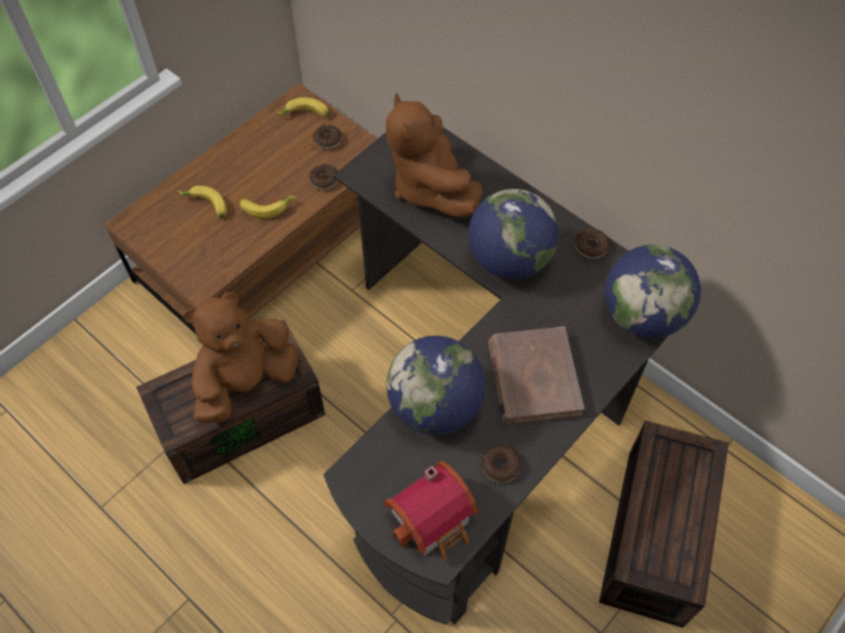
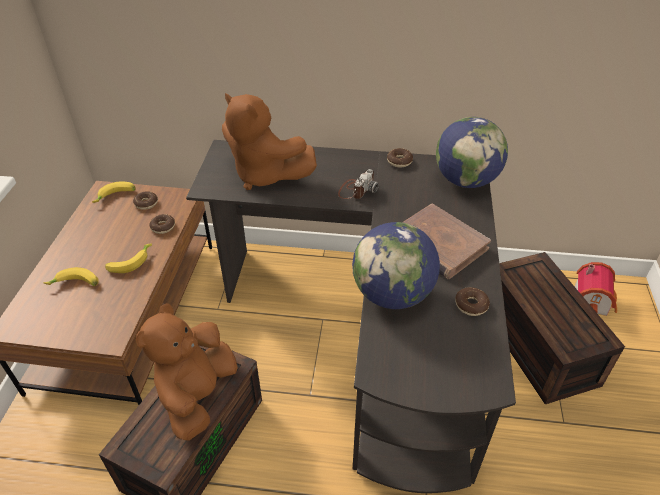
camera: 35 degrees left, 15 degrees down
(434, 520) = (464, 365): toy house -> toy house (593, 300)
(509, 259) = (356, 190): globe -> camera

